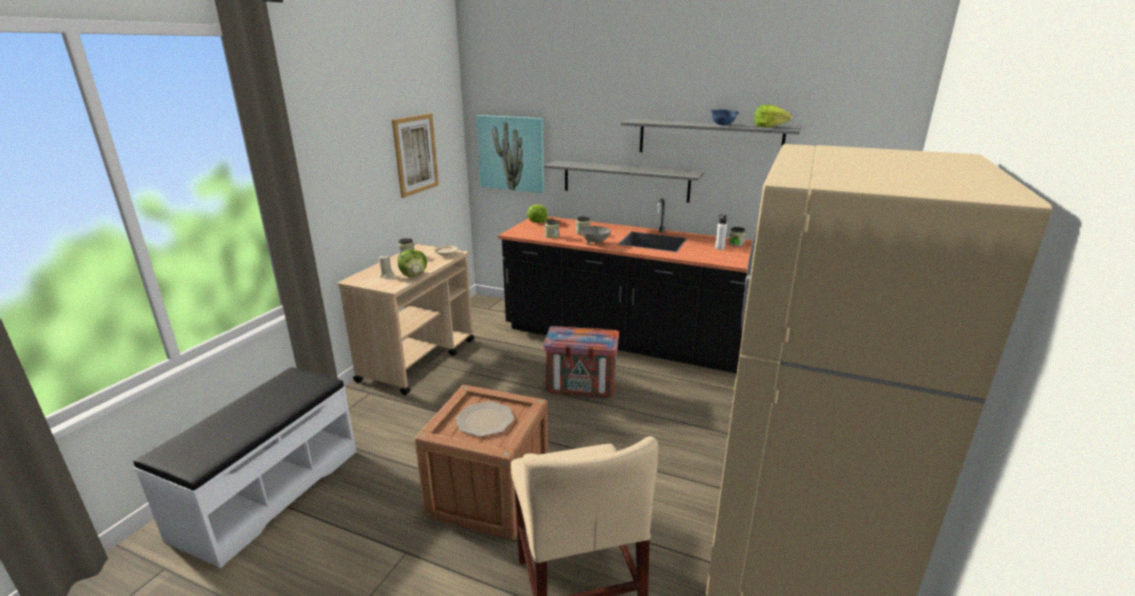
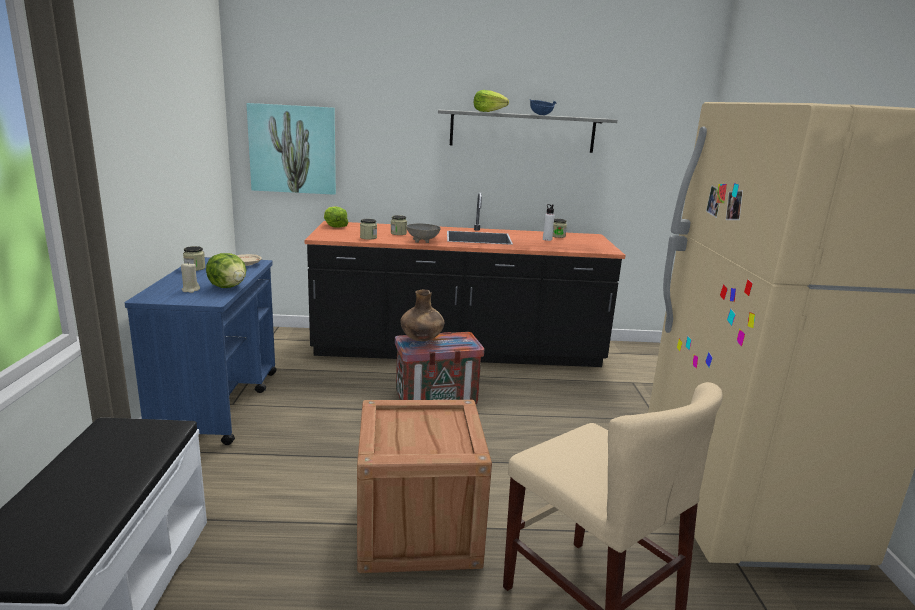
camera: 25 degrees left, 5 degrees down
(415, 154) = (189, 142): picture -> none
(419, 359) = (218, 403): beige cart -> blue cart
(485, 420) = (423, 431): plate -> none
(568, 333) = (421, 339): none -> brown vase
(625, 181) = (433, 177): grey shelf -> none
(769, 127) = (585, 117): lettuce -> lettuce (488, 112)

